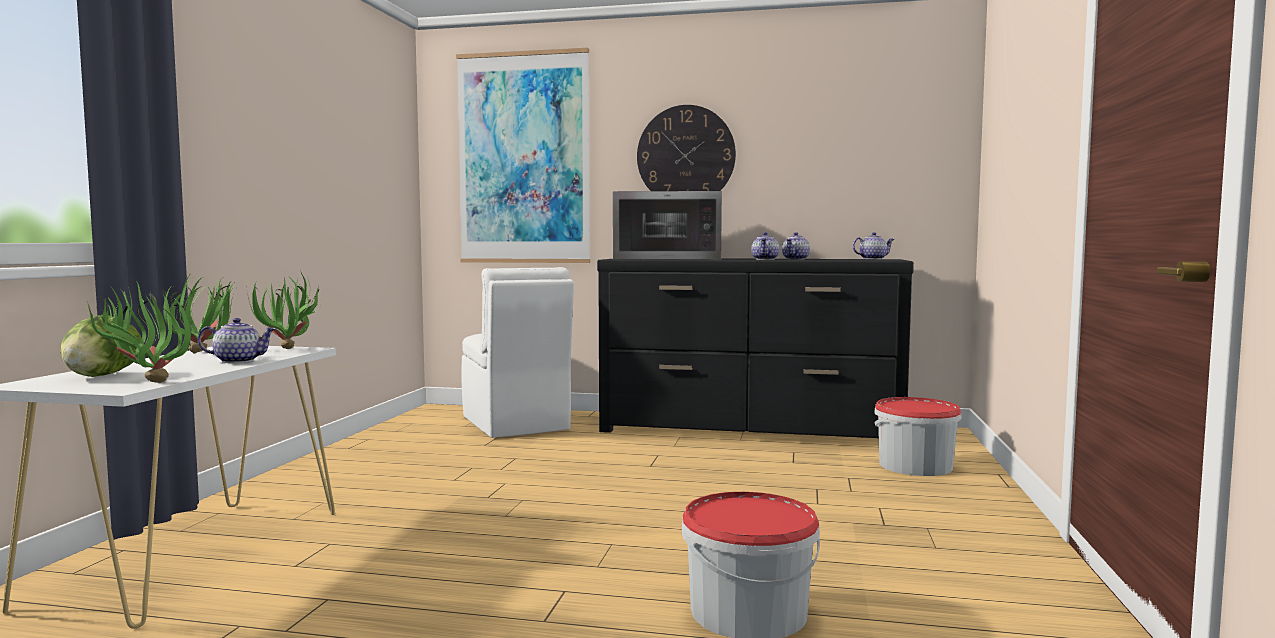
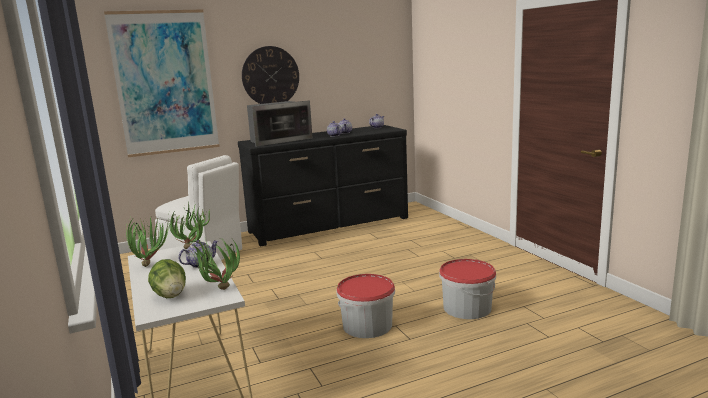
camera: 35 degrees left, 10 degrees up
(915, 466) = (425, 226): bucket -> bucket (367, 325)

